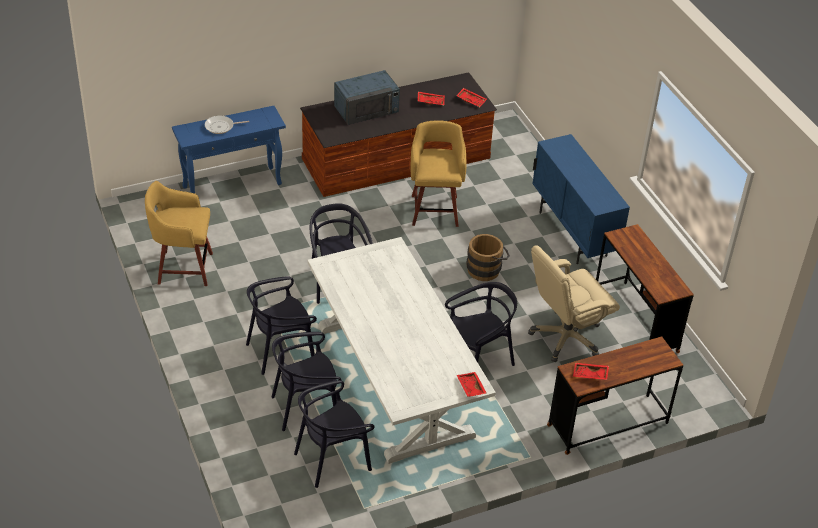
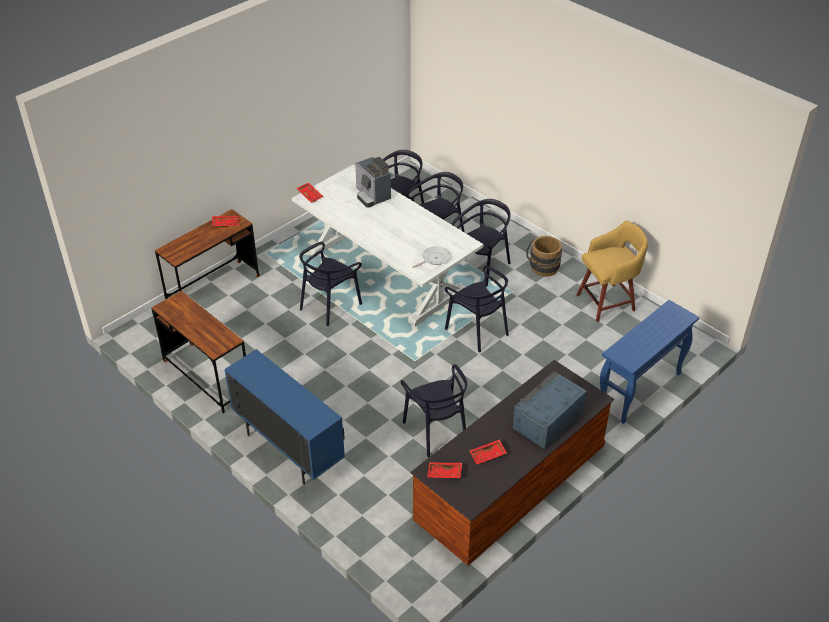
camera: 160 degrees right, 0 degrees up
(221, 127) = (656, 331): frying pan -> frying pan (434, 258)
(394, 361) = (372, 196): none -> coffee machine
(435, 209) = (436, 431): yellow stool -> black chair
(486, 269) = (358, 384): brown bucket -> brown bucket (543, 269)
(566, 337) = (264, 344): beige office chair -> none

